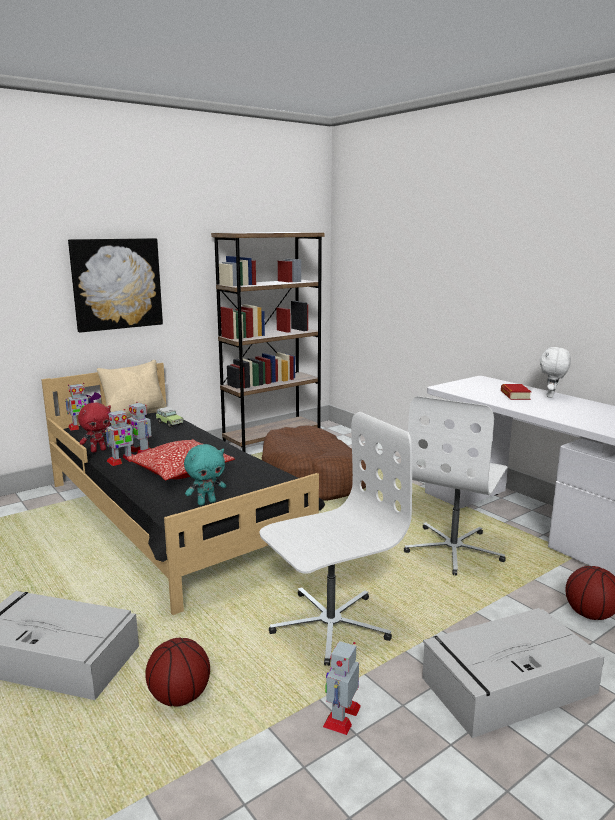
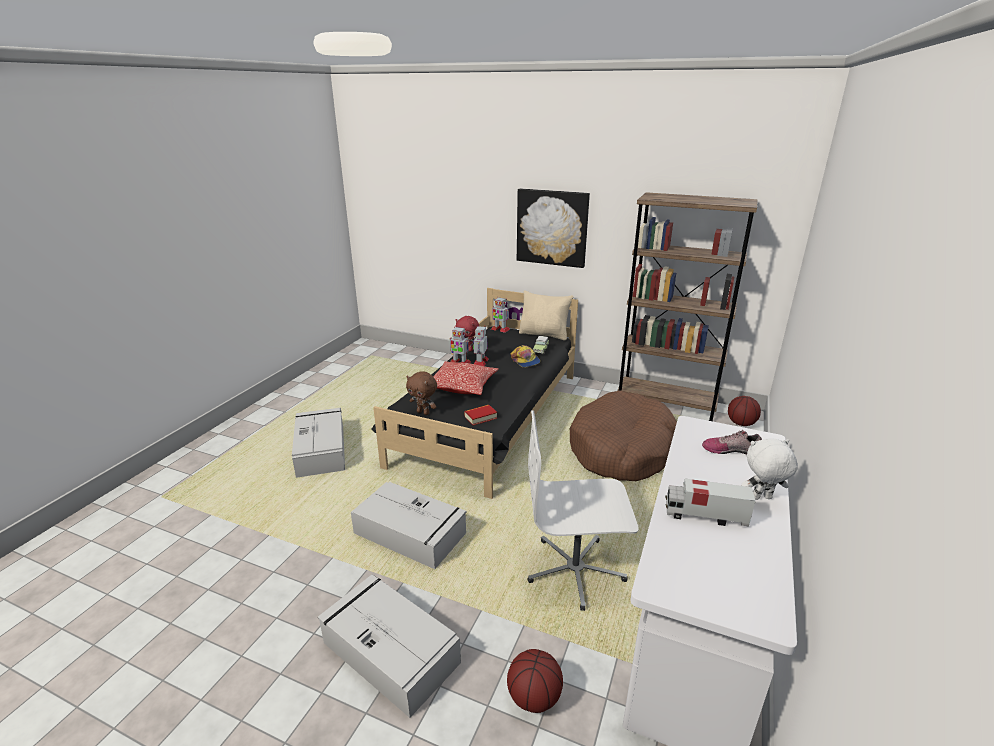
camera: 60 degrees right, 10 degrees up
(179, 434) = (525, 361): none -> cap
(180, 697) = (311, 503): basketball -> basketball (741, 423)
(206, 502) = (423, 412): turquoise plush toy -> brown plush toy
(329, 625) = (411, 534): white office chair -> grey storage box
(342, 716) = (321, 572): toy robot -> none
(487, 388) = (731, 450): none -> shoe
(515, 395) = (725, 472): book -> book (480, 417)
(564, 411) = (704, 516): none -> toy truck

